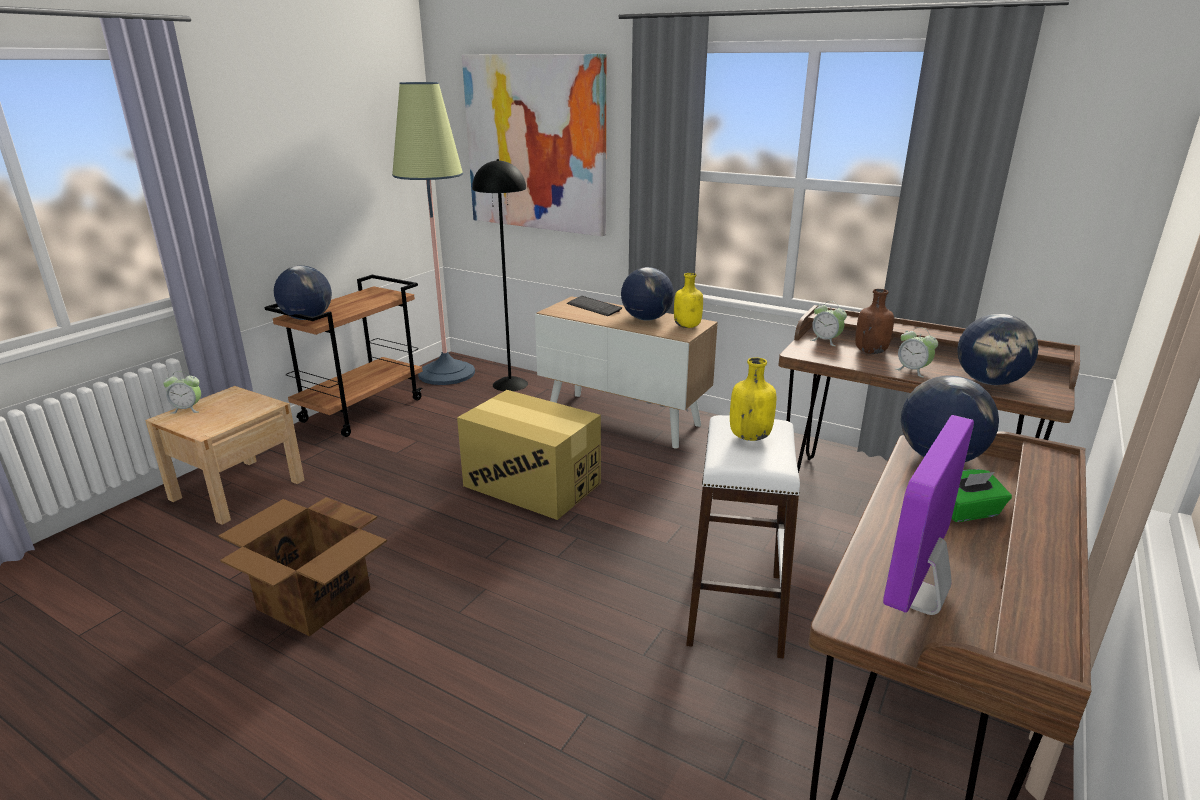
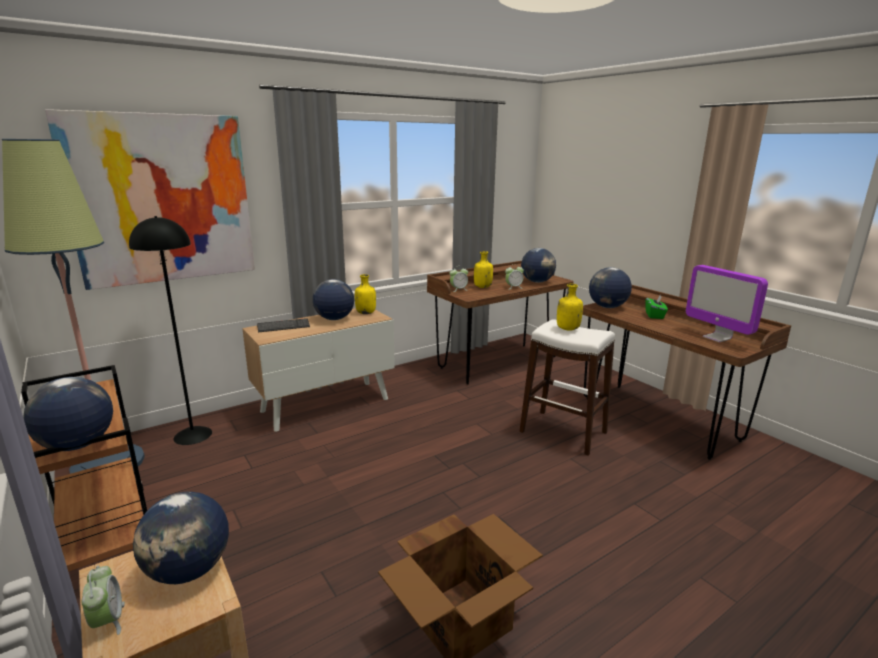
camera: 65 degrees left, 5 degrees down
(187, 409) = (108, 621): alarm clock -> alarm clock turned 45 degrees counterclockwise
(235, 414) = (189, 570): none -> globe
(532, 484) = (378, 464): cardboard box -> none
(870, 351) = (482, 287): brown bottle -> yellow bottle

